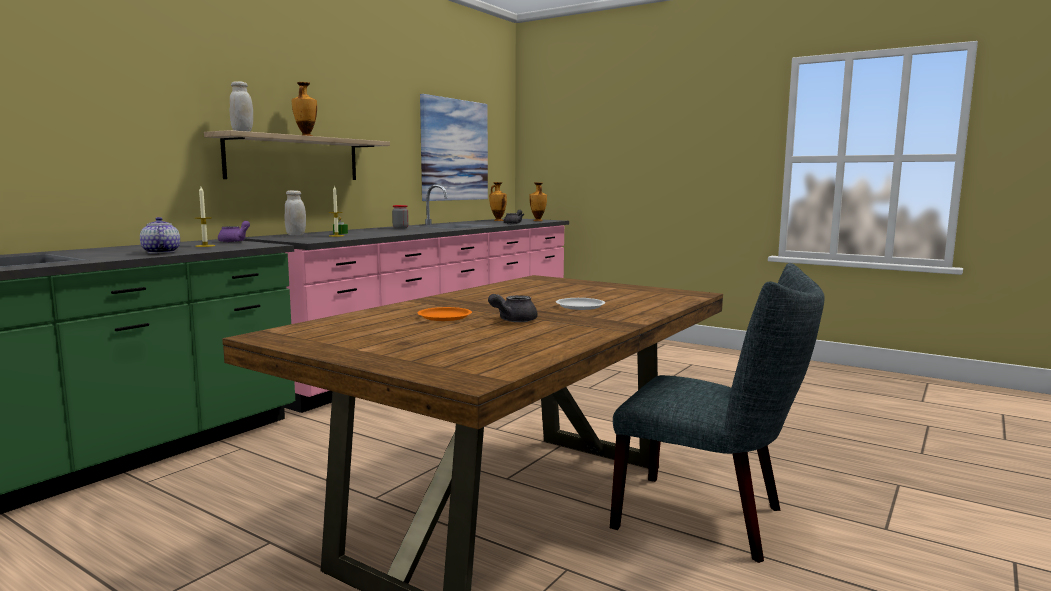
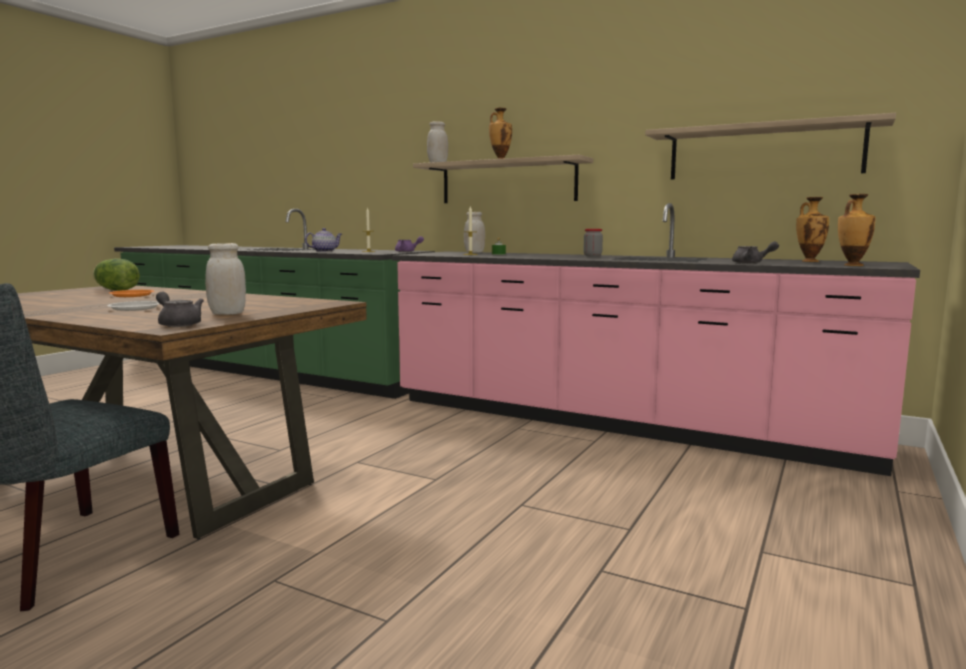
camera: 85 degrees right, 0 degrees up
(356, 328) = (116, 290): none -> lettuce
(454, 150) = (763, 152): picture -> shelf
(512, 320) = (96, 302): grey teapot -> grey teapot (178, 324)
(614, 290) = (227, 313): none -> white jar

